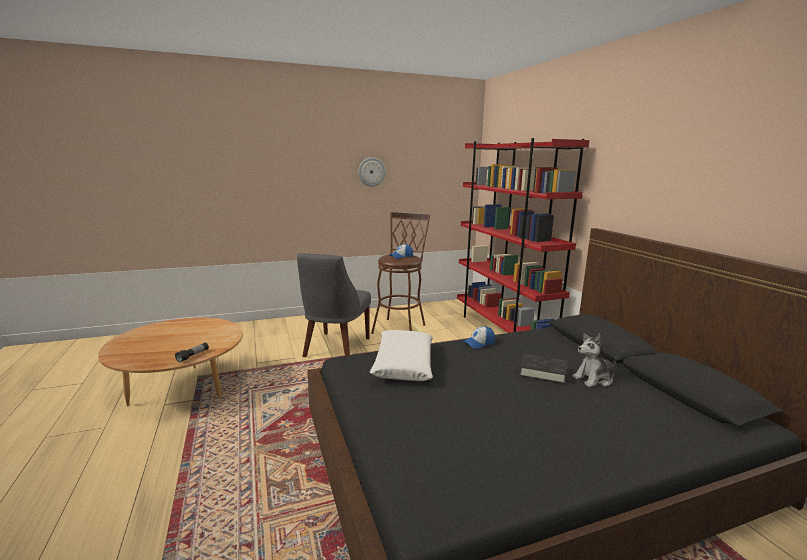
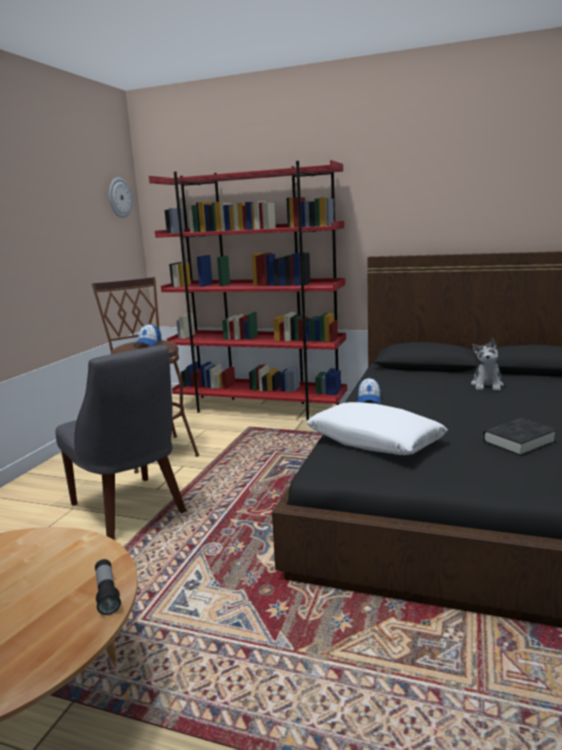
camera: 50 degrees left, 0 degrees up
(371, 172) = (26, 224): wall clock -> wall clock (119, 198)
(542, 372) = (459, 395): black book -> black book (518, 441)

